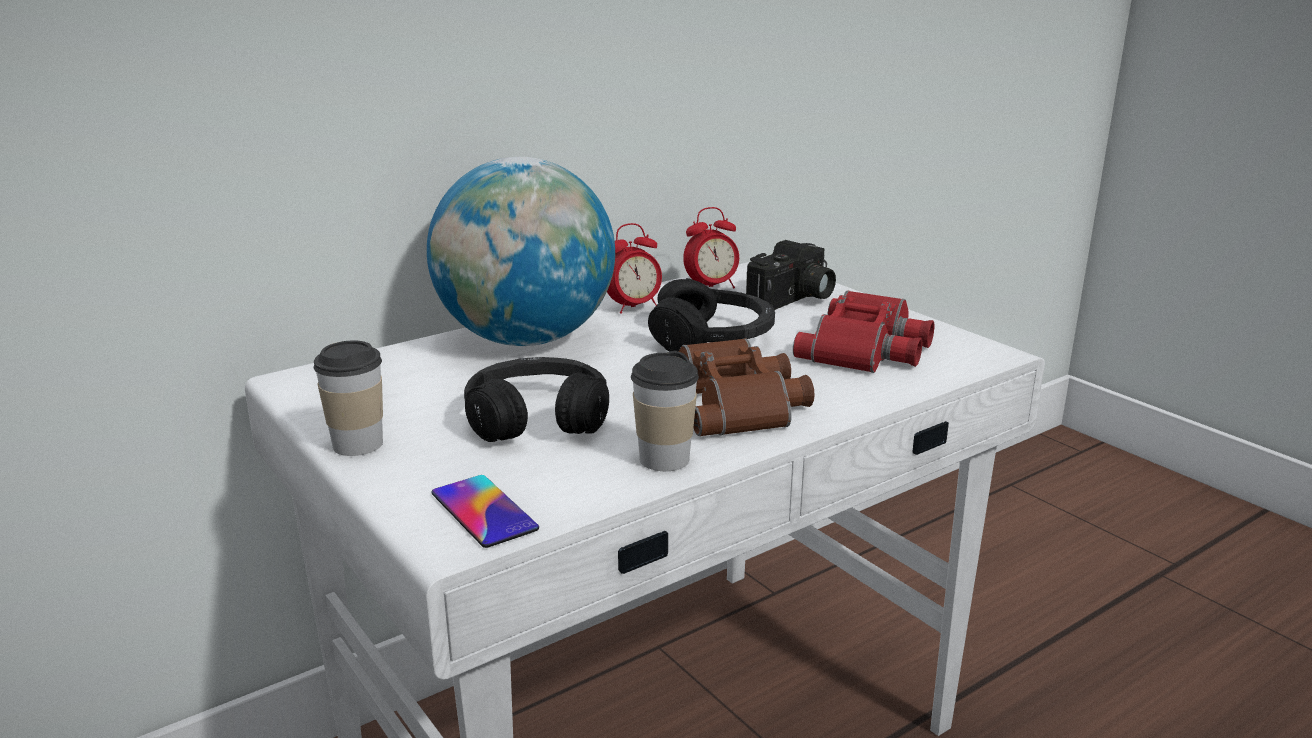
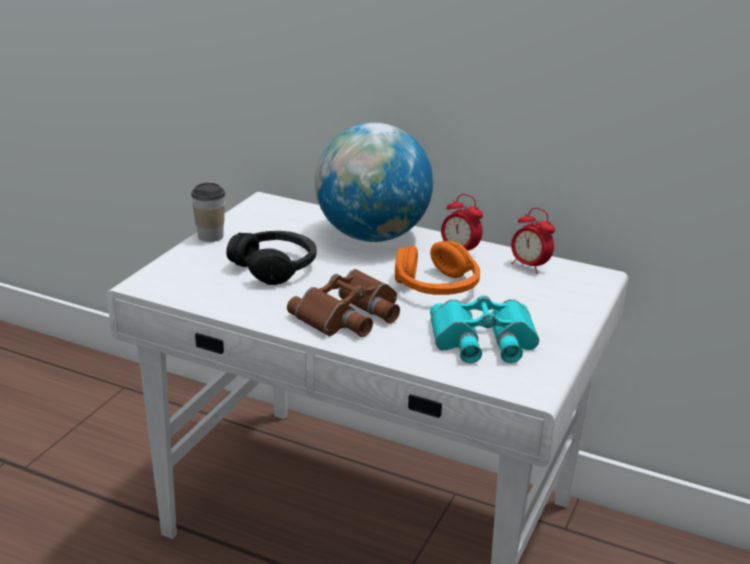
camera: 60 degrees right, 5 degrees up
(484, 511) = (171, 282): phone -> none
(664, 459) = (258, 311): cup -> none
(712, 339) = (437, 287): black headphones -> orange headphones
(793, 300) = (543, 298): camera -> none
(868, 348) = (483, 341): red binoculars -> turquoise binoculars

